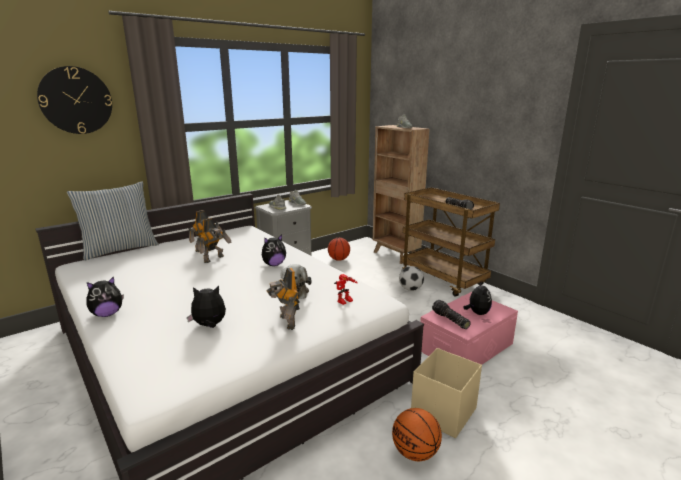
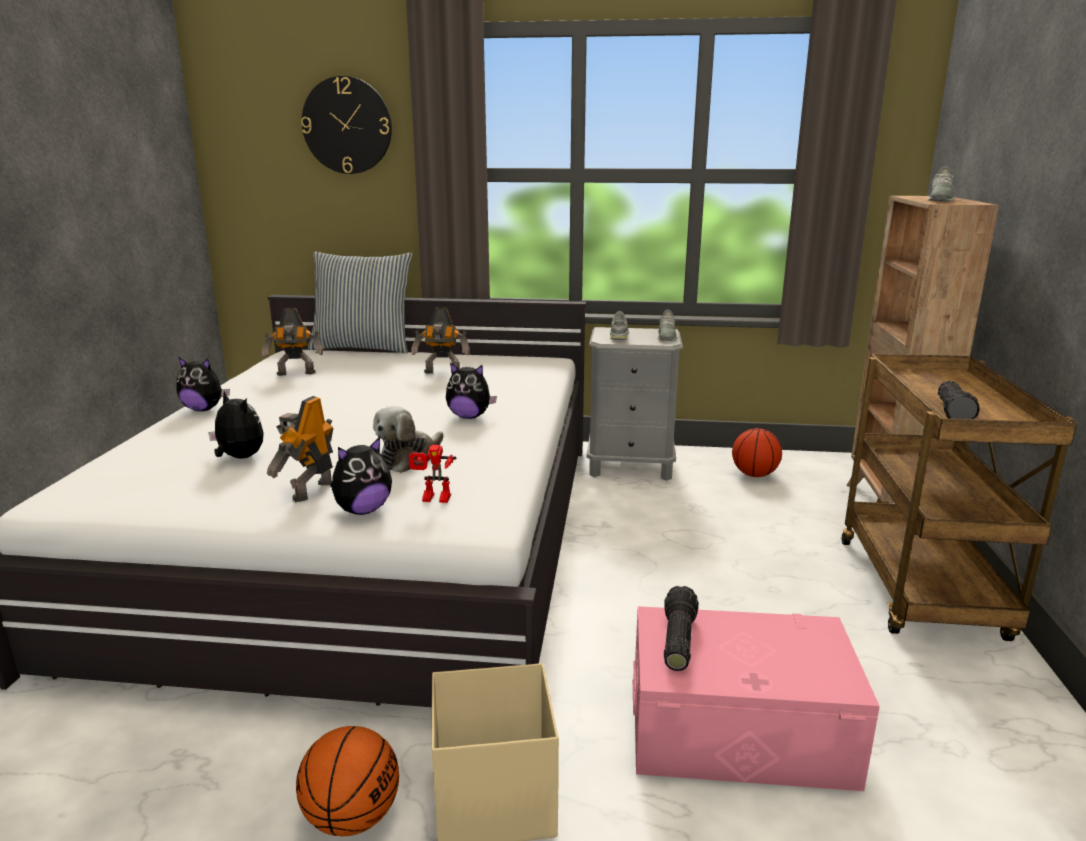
camera: 45 degrees right, 0 degrees up
(215, 259) = (422, 387): toy robot -> toy robot (296, 374)
(410, 289) = (809, 576): football -> none
(477, 313) = (763, 658): plush toy -> plush toy (362, 510)

